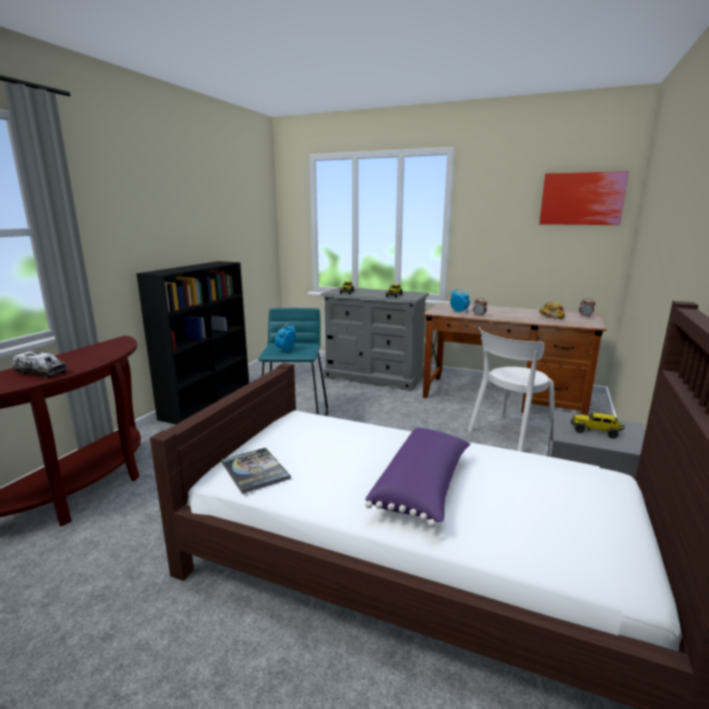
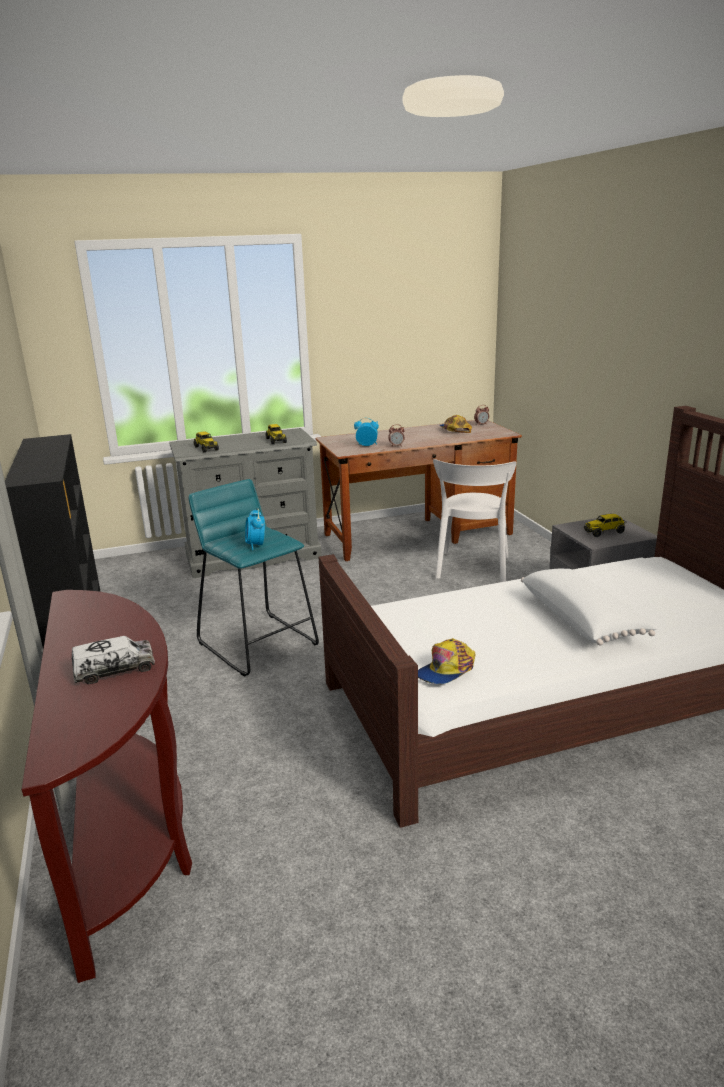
camera: 40 degrees left, 5 degrees up
(255, 470) = (446, 670): book -> cap
(423, 487) = (582, 620): purple pillow -> white pillow
(581, 199) = (447, 295): picture -> none

